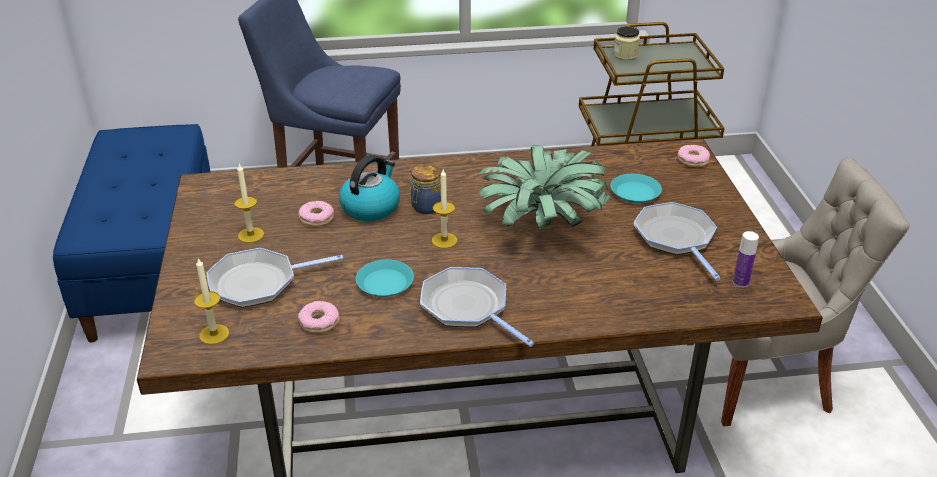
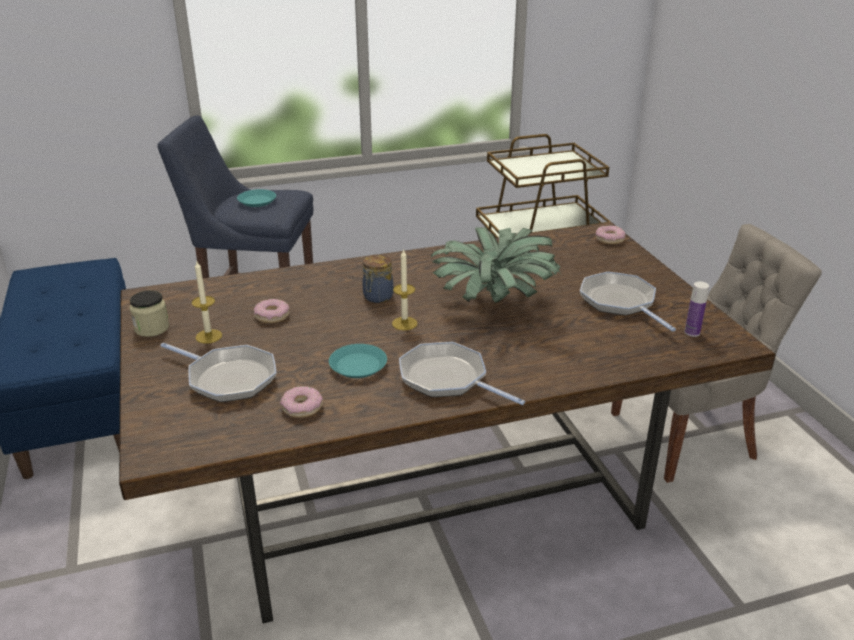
camera: 10 degrees left, 5 degrees down
(214, 334) = (194, 430): candle -> none
(258, 283) = (228, 378): frying pan -> frying pan turned 120 degrees counterclockwise
(371, 207) = (323, 301): kettle -> none
(625, 55) = (517, 164): jar -> jar (152, 328)
(635, 192) = (569, 269): turquoise plate -> turquoise plate (257, 201)

